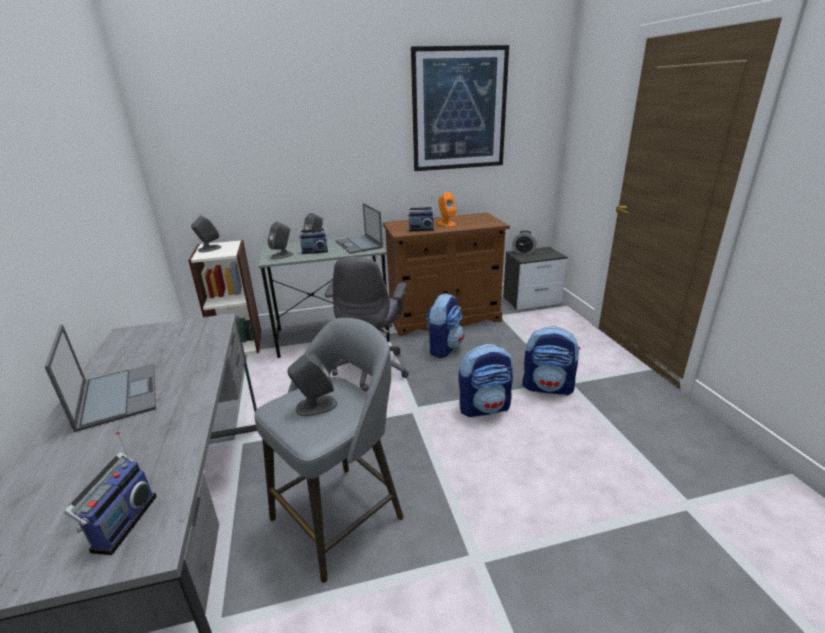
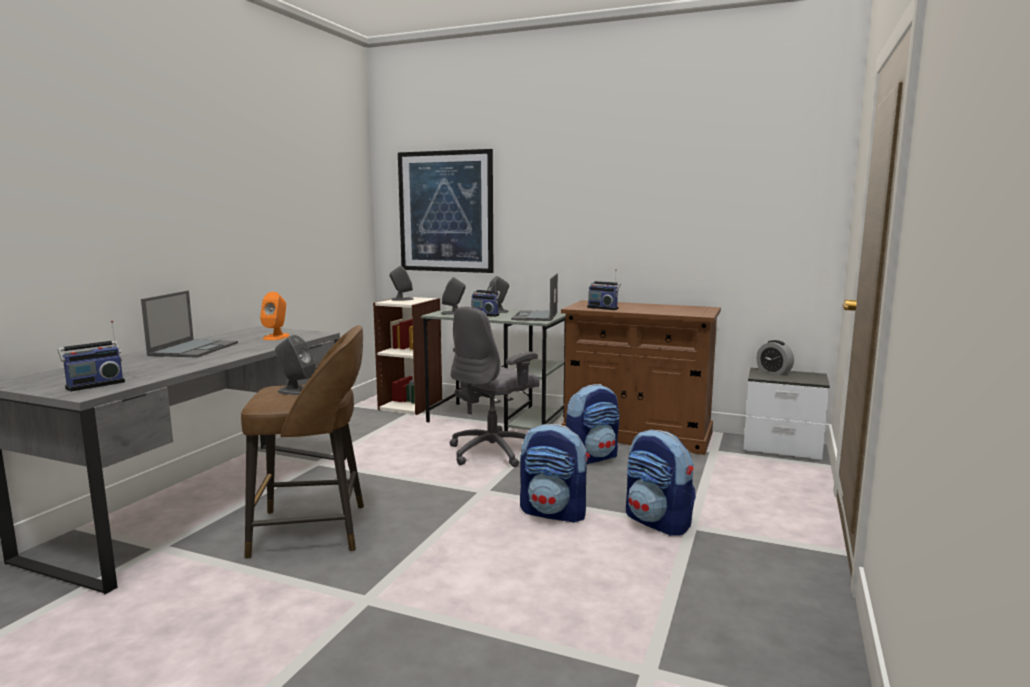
camera: 35 degrees right, 15 degrees down
(340, 516) = (313, 530): grey stool -> brown stool
(446, 223) = (643, 308): orange speaker -> orange speaker (276, 337)
(459, 110) = (687, 176): picture -> picture (445, 212)

